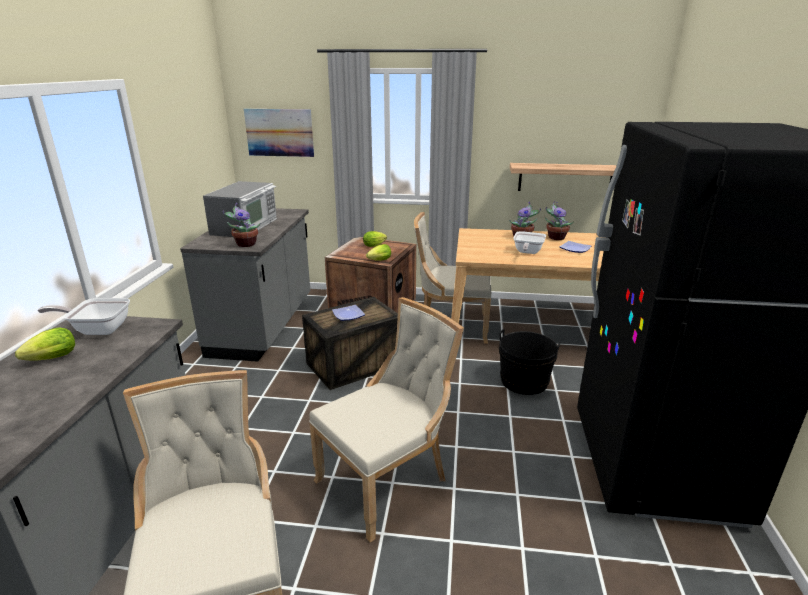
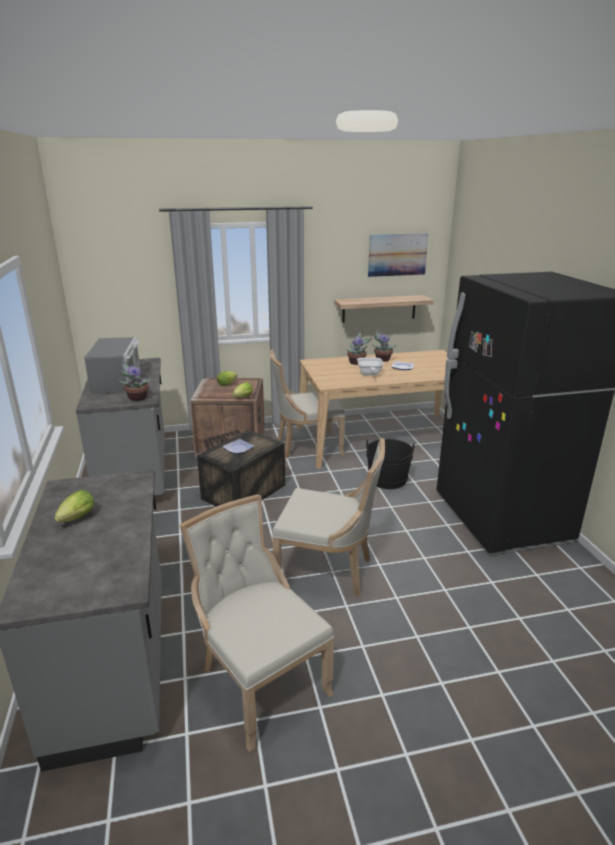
camera: 20 degrees left, 0 degrees up
(97, 329) = (88, 489): frying pan -> none
(279, 132) = (119, 286): picture -> picture (397, 254)
(387, 481) = (328, 571): beige chair -> beige chair turned 75 degrees clockwise

